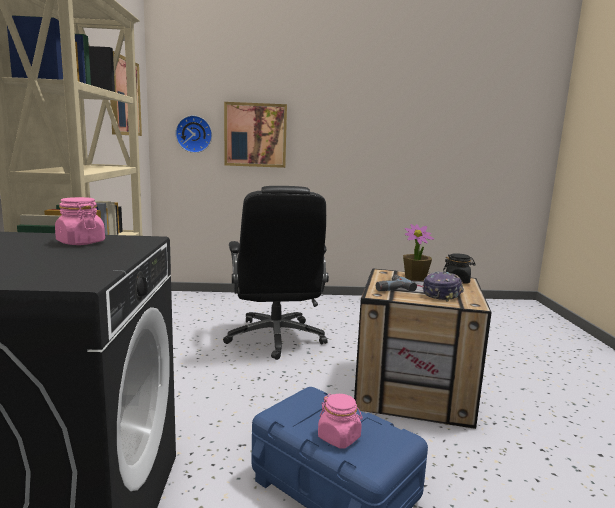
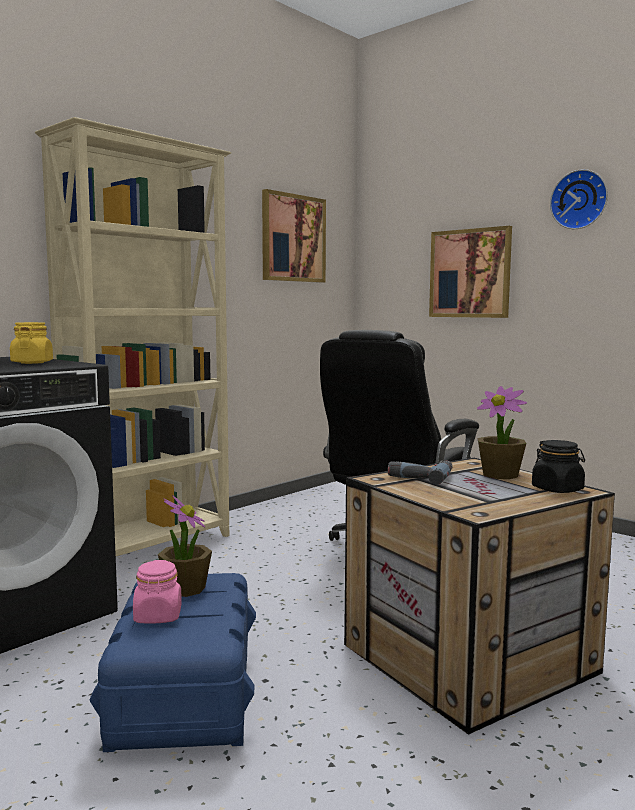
camera: 45 degrees right, 5 degrees down
(80, 242) = (32, 362): pink jar -> yellow jar
(194, 134) = (400, 278): wall clock -> wall clock (580, 200)
(309, 411) = (185, 589): none -> potted plant
(442, 294) = (473, 495): cap -> none

